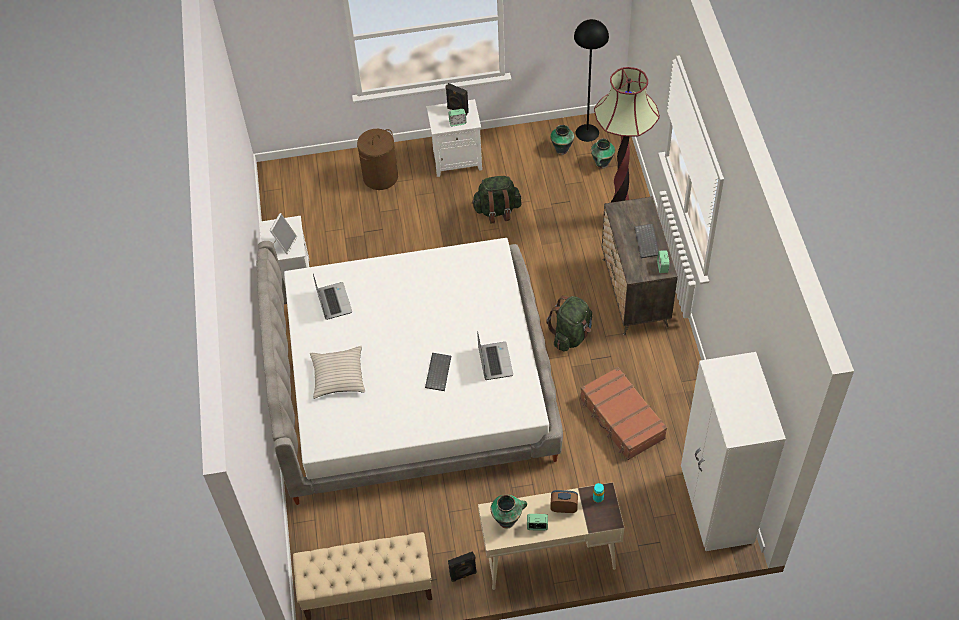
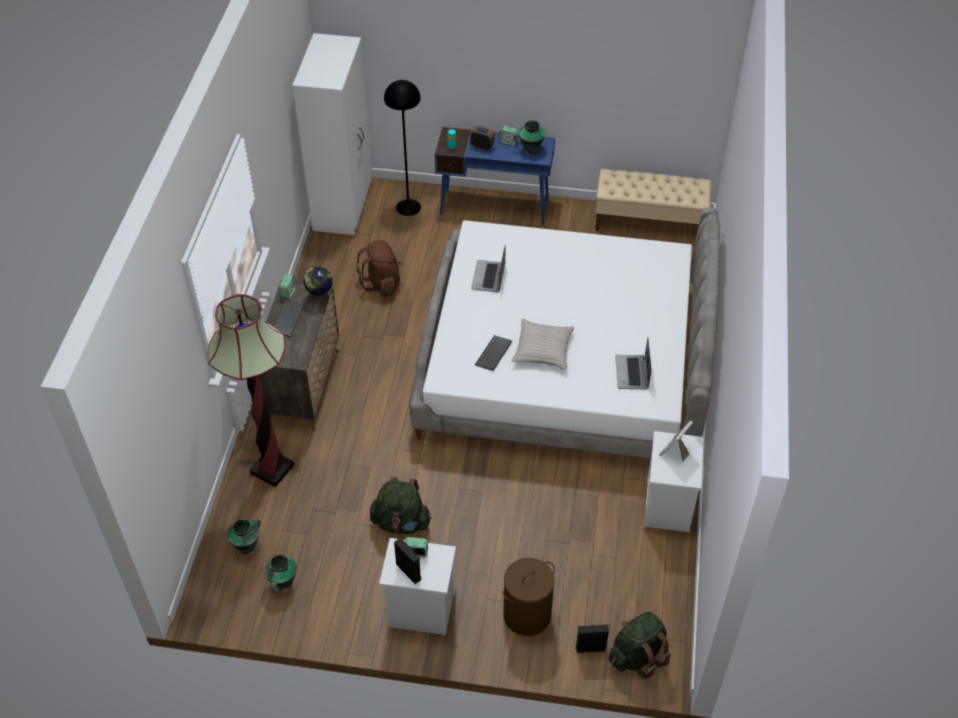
camera: 165 degrees left, 5 degrees down
(338, 376) = (643, 302): beige pillow -> beige pillow (543, 349)
(437, 372) = (546, 282): keyboard -> keyboard (494, 354)
(463, 575) = (568, 213): black speaker -> black speaker (590, 647)
(549, 558) = (495, 206): beige desk -> blue desk
(571, 335) = (389, 364): green backpack -> green backpack (637, 655)
(587, 132) = (238, 598): black floor lamp -> black floor lamp (408, 207)
(621, 419) = (382, 283): brown suitcase -> brown backpack
(632, 270) = (320, 296): none -> globe

